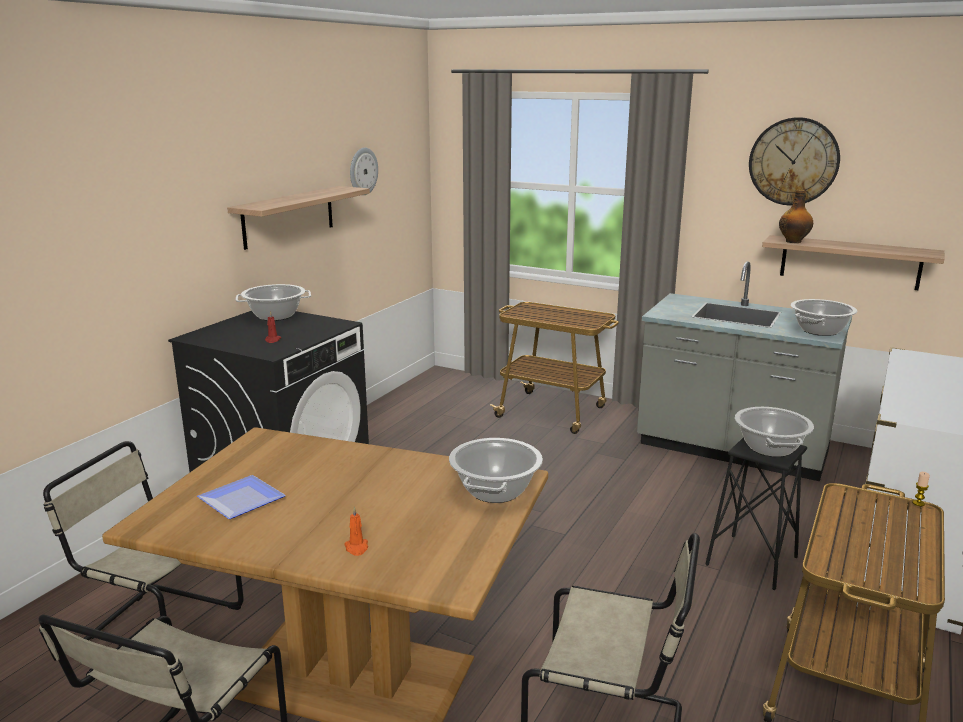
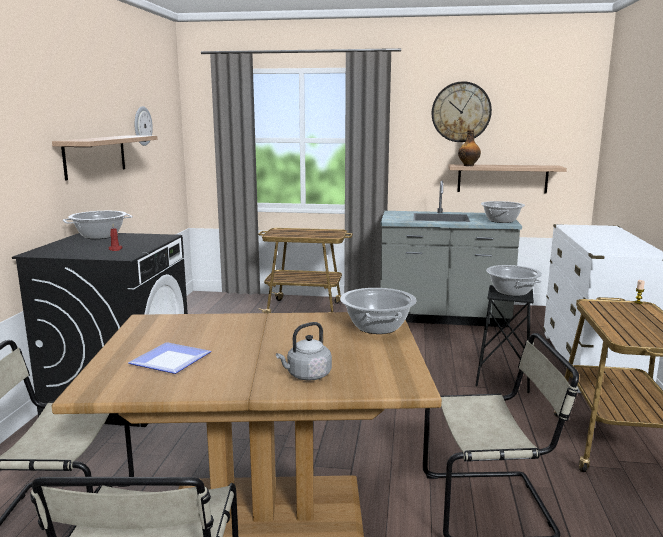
camera: 20 degrees left, 5 degrees down
(357, 548) = (307, 376): orange candle -> grey kettle

